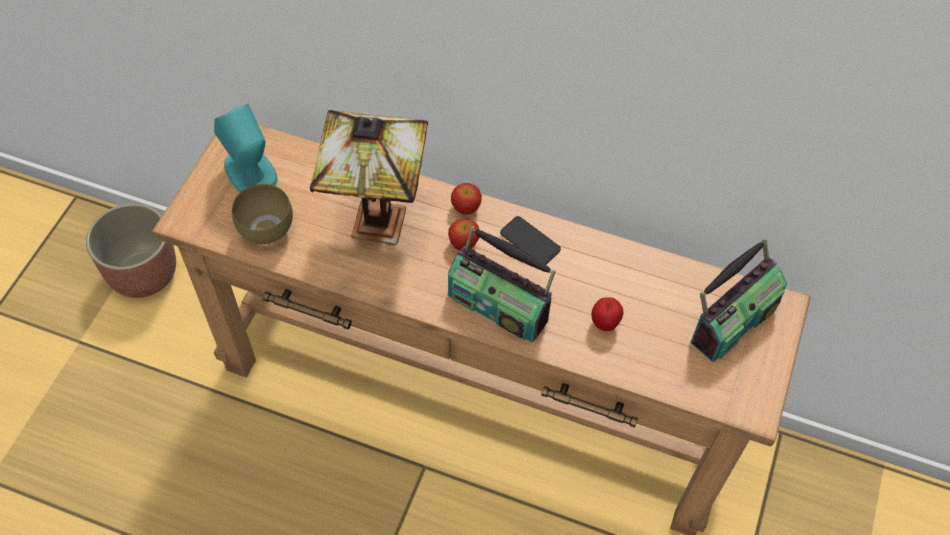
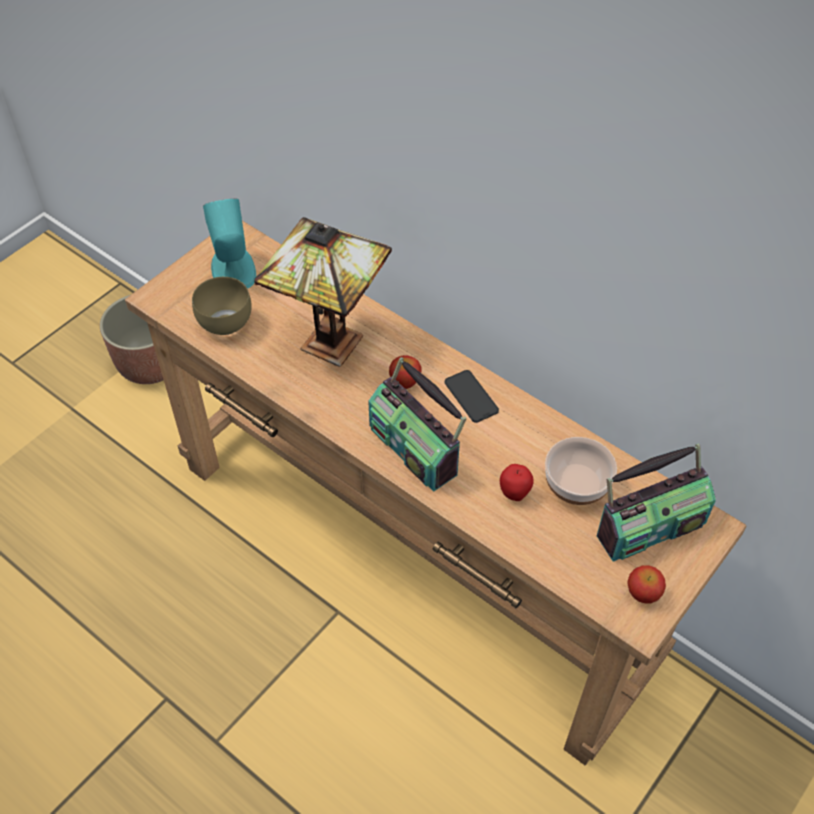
camera: 20 degrees right, 5 degrees down
(466, 208) = (421, 350): apple -> apple (643, 593)
(654, 300) = (575, 484): none -> bowl

